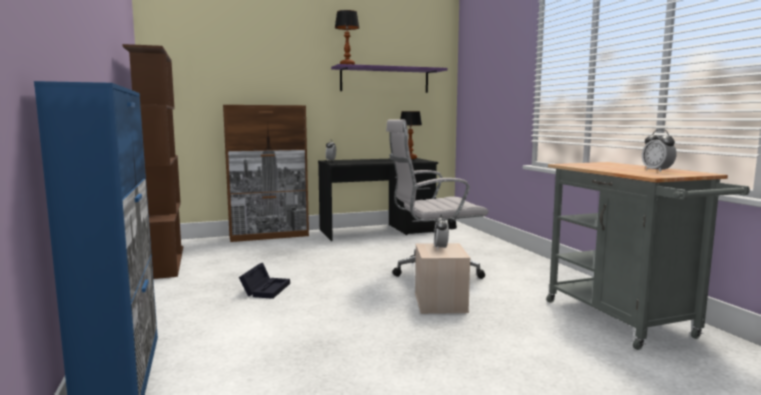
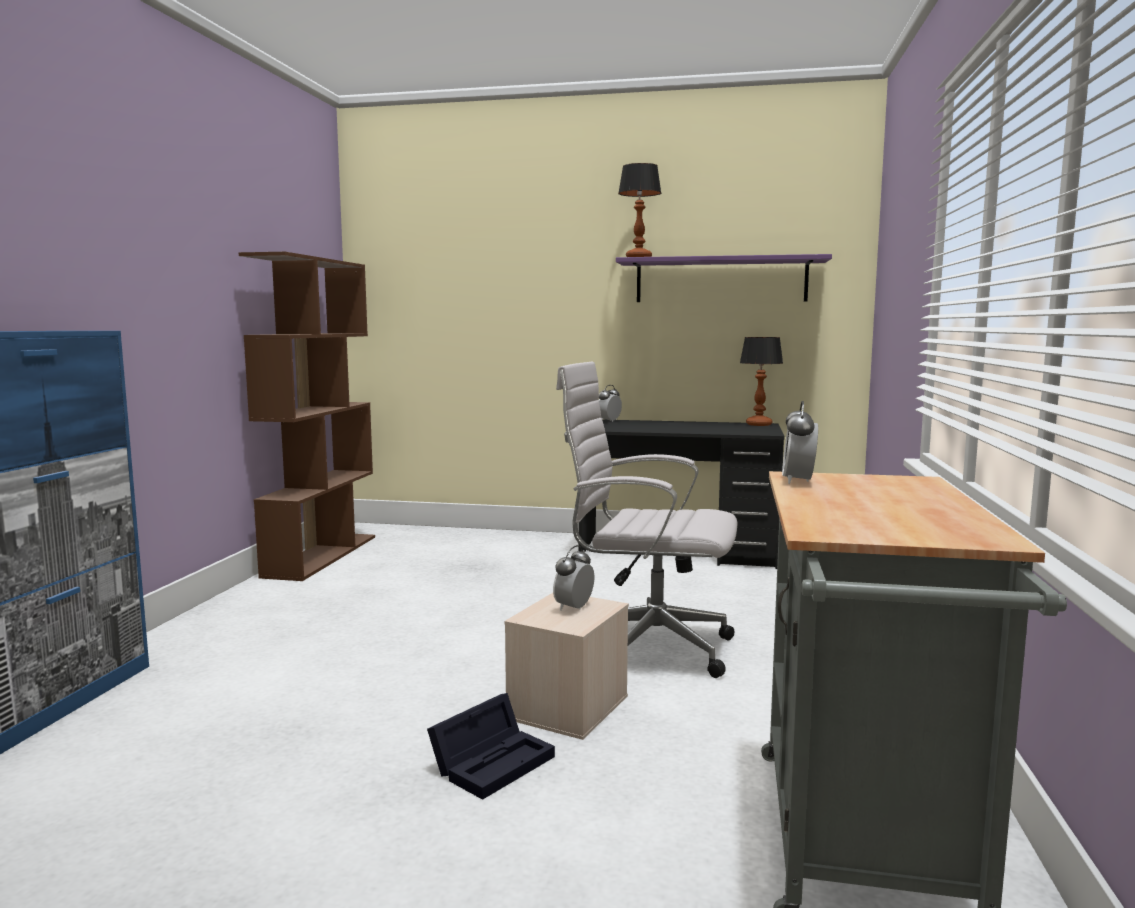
camera: 30 degrees right, 0 degrees up
(266, 289) = (368, 623): black storage box -> black storage box (494, 761)
(269, 236) = (507, 536): brown cabinet -> none
(657, 171) = (906, 518): alarm clock -> alarm clock (798, 481)

